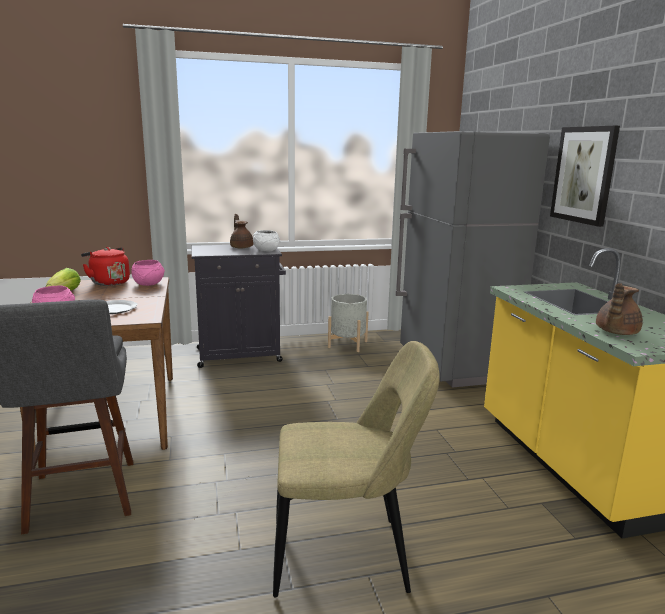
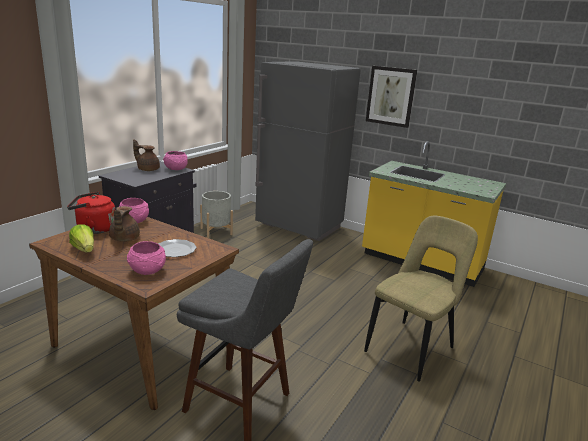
camera: 45 degrees left, 5 degrees up
(266, 250) = (175, 169): white bowl -> pink bowl
(615, 332) = (465, 188): brown teapot -> brown teapot (124, 239)

